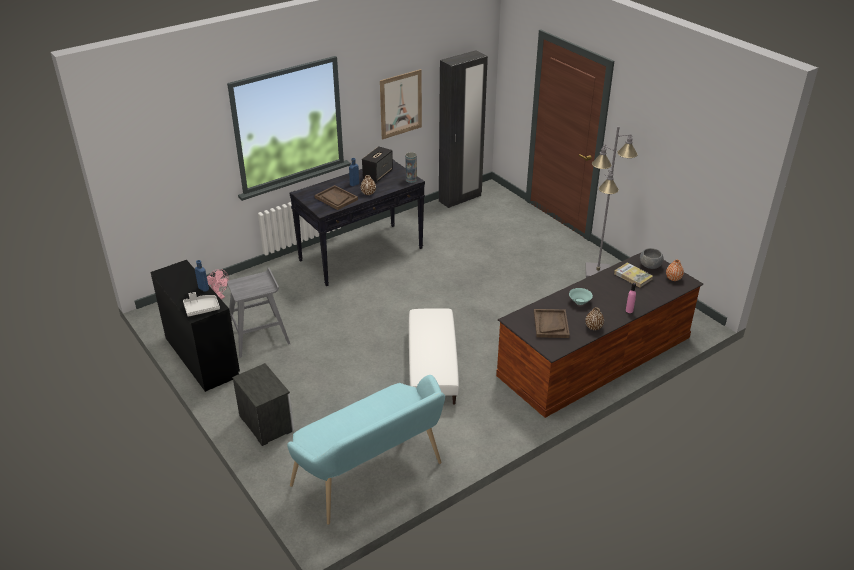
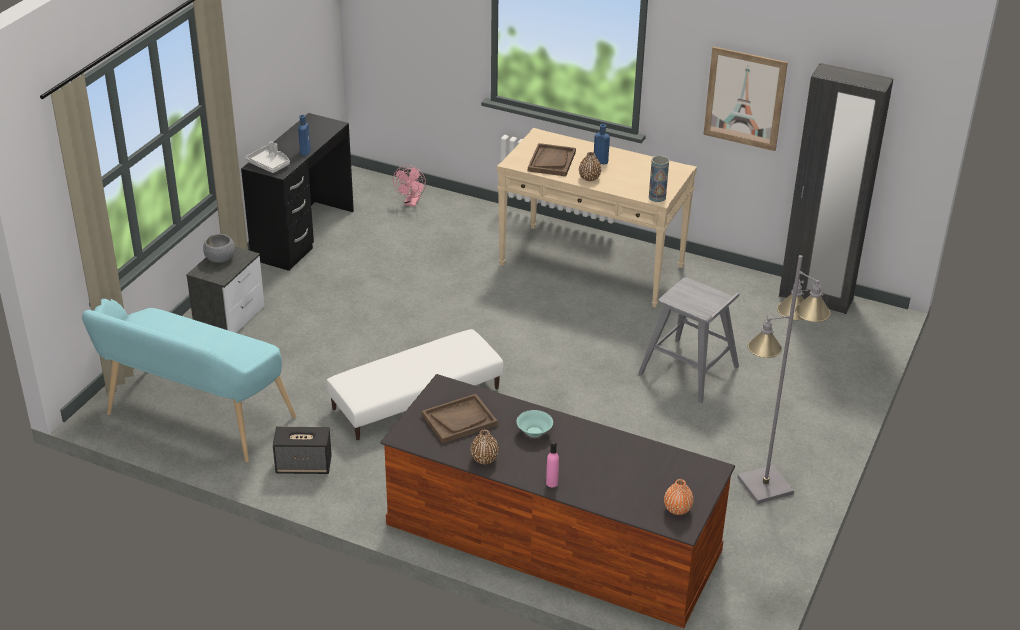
camera: 60 degrees right, 0 degrees up
(259, 335) = (368, 255): grey stool -> grey stool (689, 371)
(361, 254) = (592, 265): black console table -> beige console table
(378, 174) = (642, 170): speaker -> speaker (304, 465)
(633, 276) = (644, 467): book -> none
(650, 265) = (690, 477): grey bowl -> grey bowl (220, 258)

